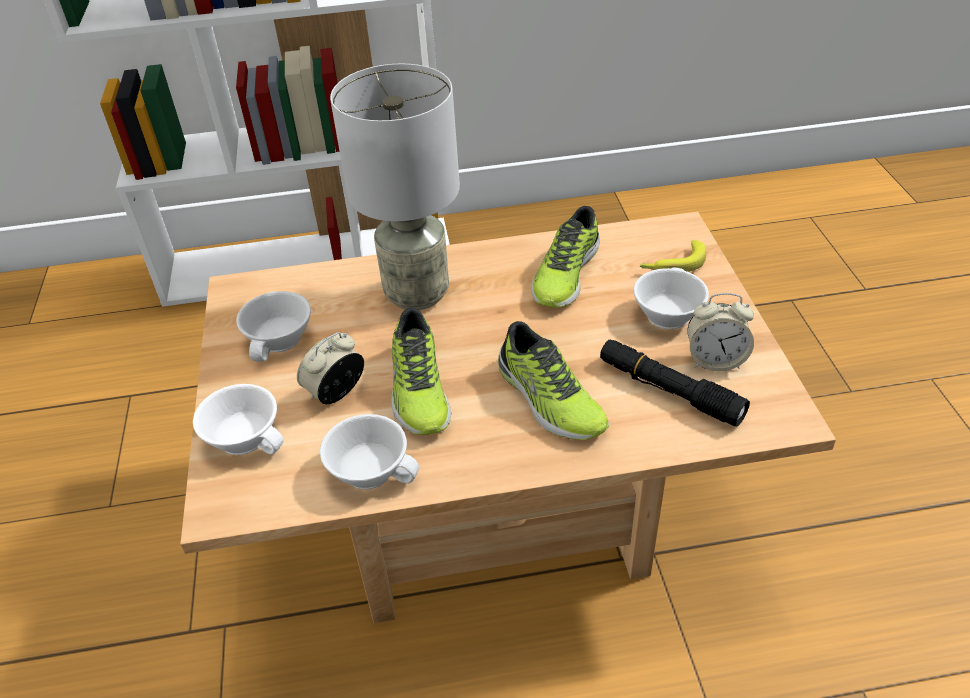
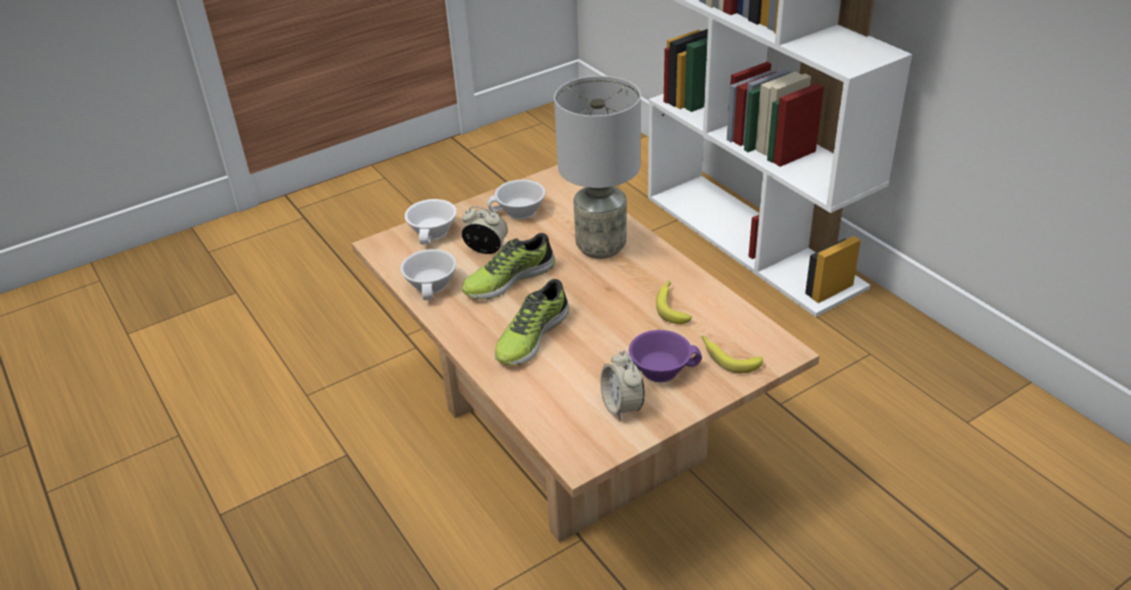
camera: 65 degrees right, 5 degrees down
(565, 274) = (672, 306): shoe -> banana
(665, 313) = (661, 368): white cup -> purple cup
(669, 390) = (573, 390): black flashlight -> none

